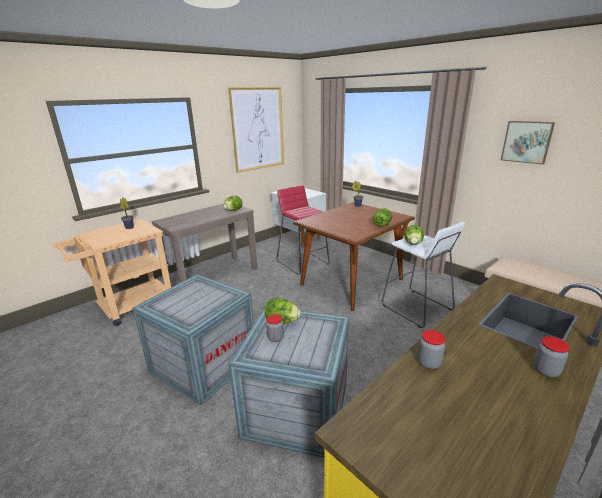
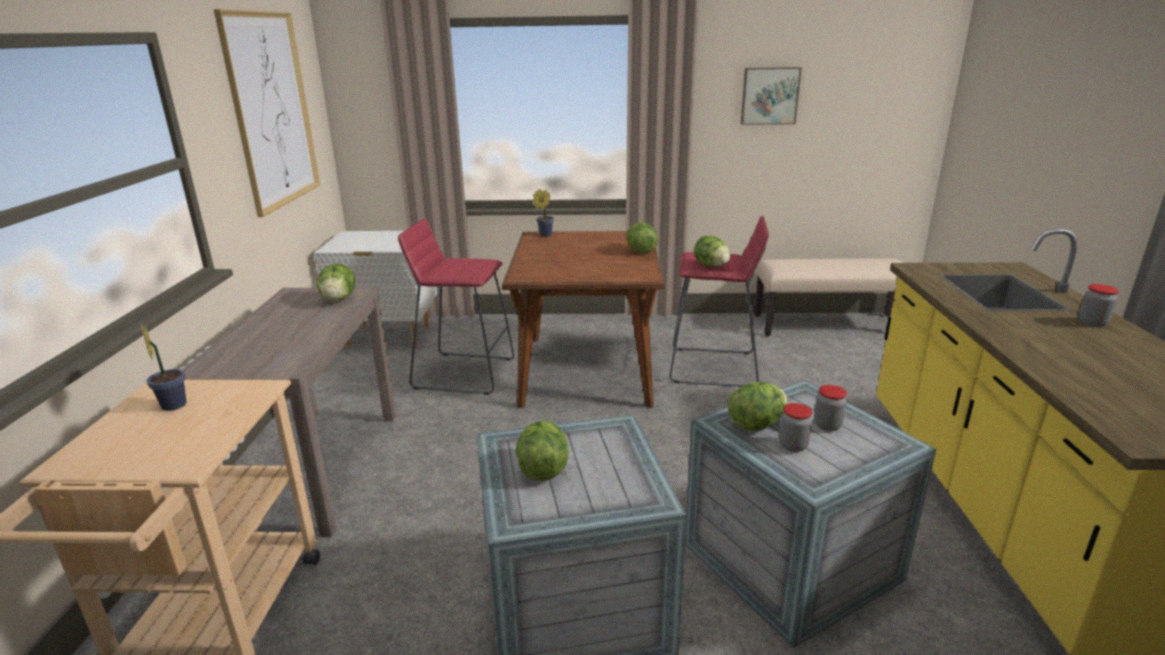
camera: 45 degrees left, 0 degrees up
(187, 295) = (542, 469): none -> lettuce
(416, 308) = (714, 368): white stool -> red stool
(429, 363) = (1041, 357): jar -> jar (827, 425)

